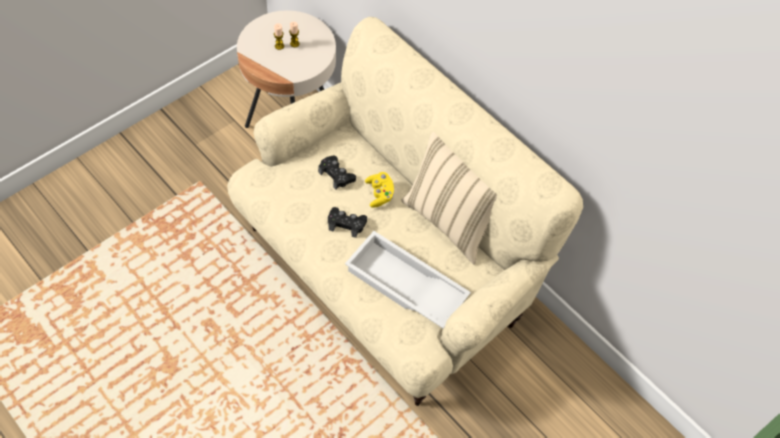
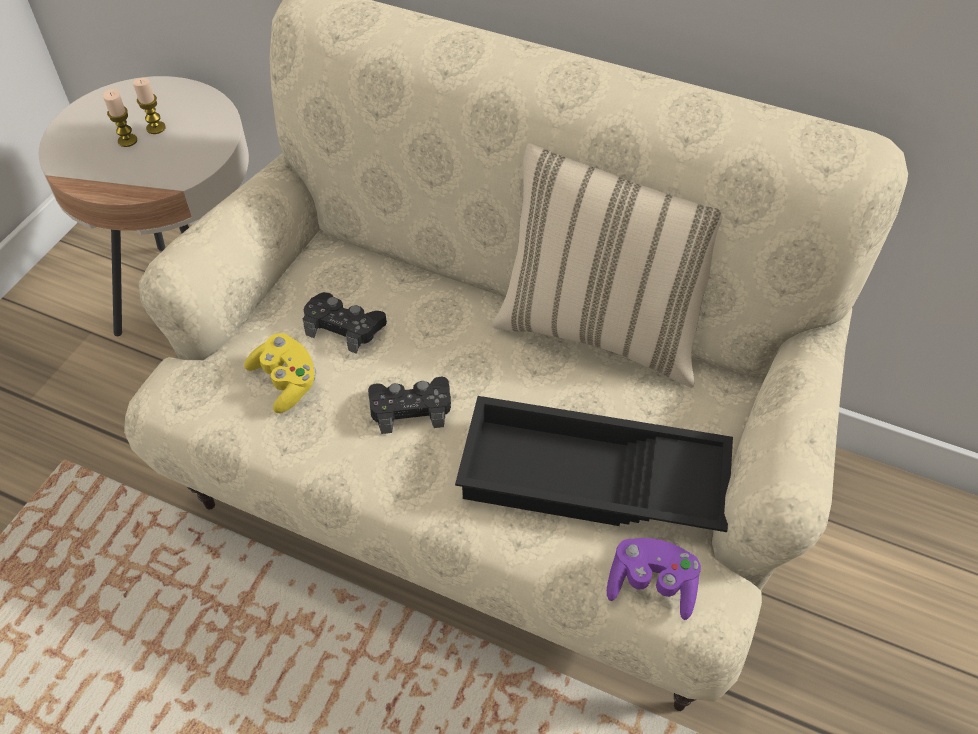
camera: 20 degrees left, 5 degrees down
(379, 194) = (445, 330): yellow game controller -> yellow game controller (286, 382)
(404, 286) = (590, 482): white tray -> black tray
(405, 337) = (651, 585): none -> purple game controller

